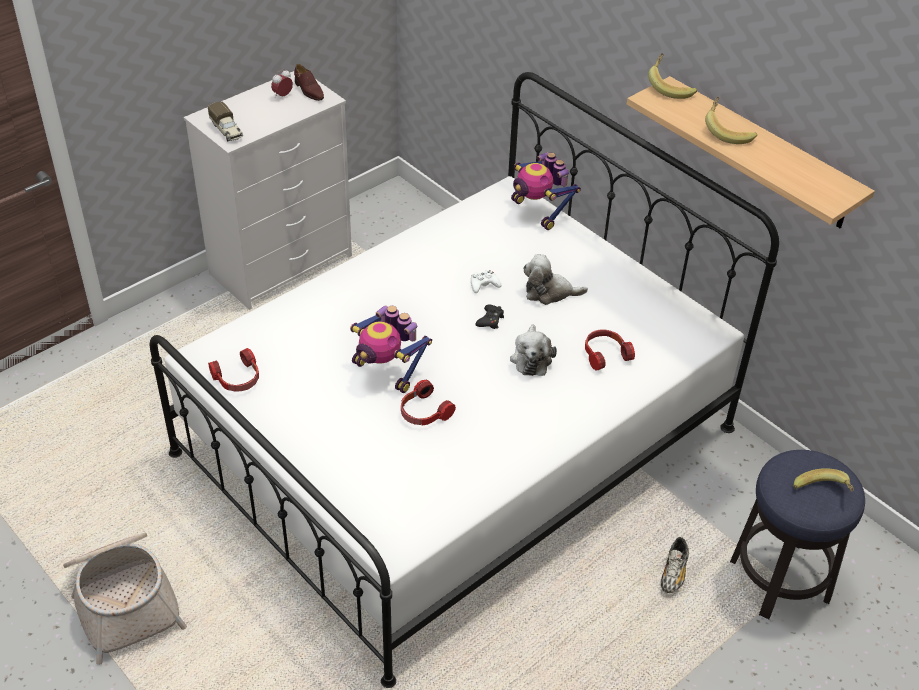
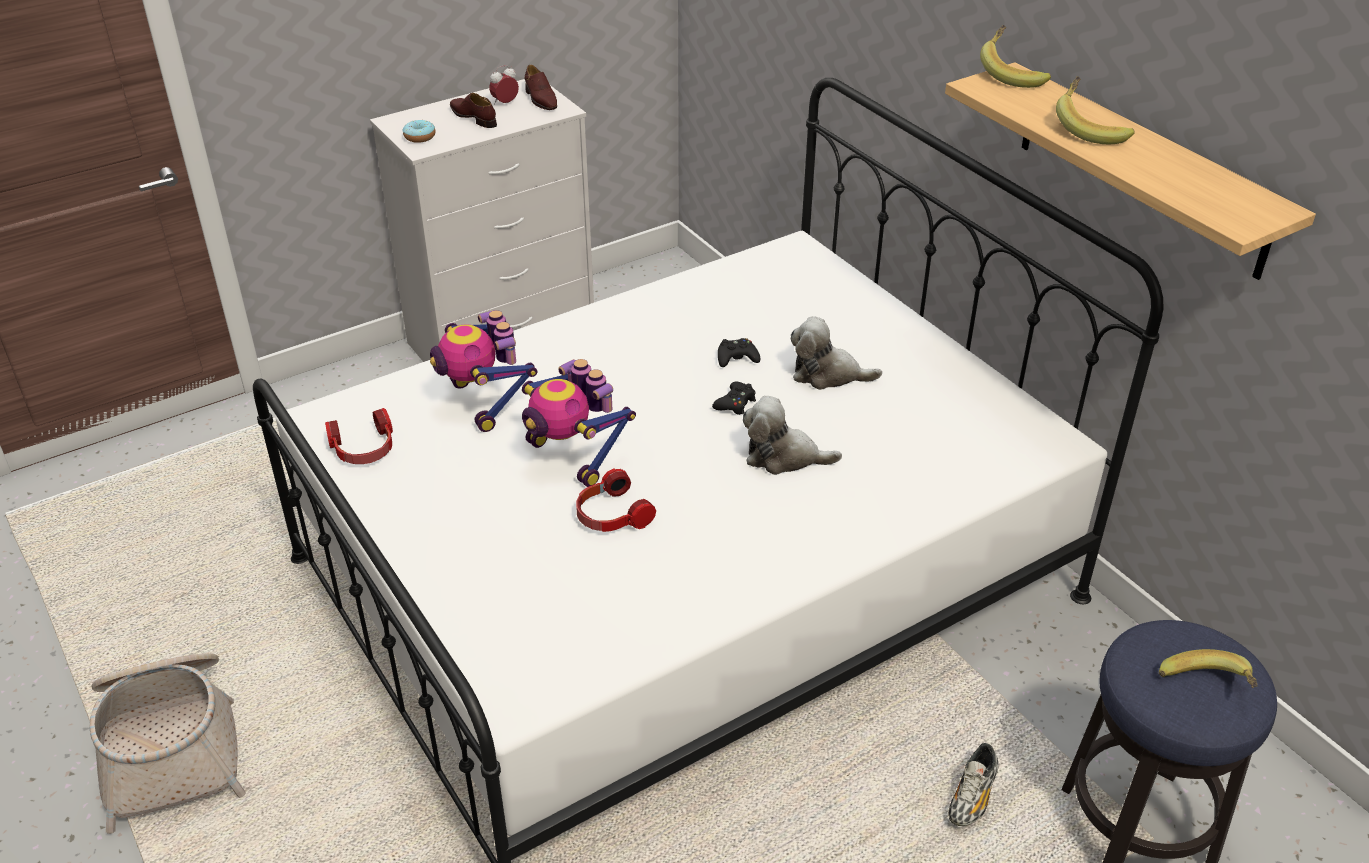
camera: 10 degrees right, 5 degrees down
(227, 131) = (419, 137): toy truck -> donut
(262, 110) = (473, 117): none -> brown shoe
(484, 285) = (736, 358): white game controller -> black game controller
(531, 358) = (783, 457): plush toy -> plush toy turned 90 degrees clockwise
(539, 212) = (833, 275): toy robot -> toy robot (485, 403)
(605, 354) = (893, 460): headphones -> none

